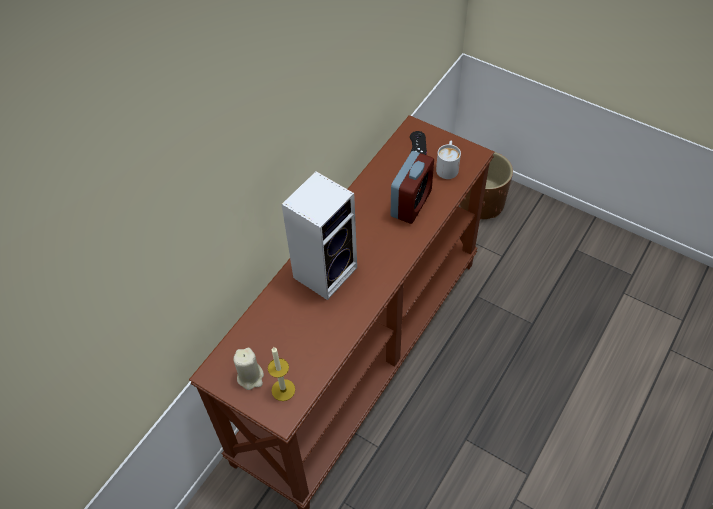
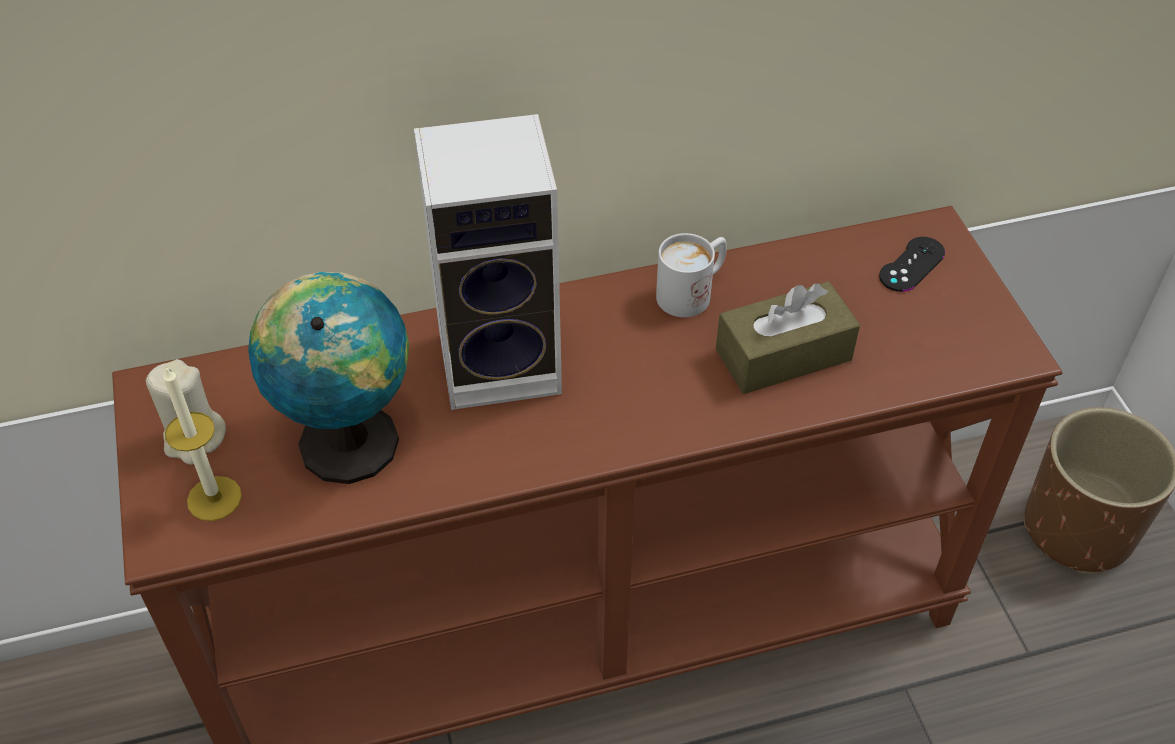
camera: 40 degrees right, 5 degrees down
(304, 335) = (348, 437): none -> globe
(411, 203) = (783, 355): alarm clock -> brown tissue box
(447, 166) = (929, 337): white mug -> white mug (692, 292)

